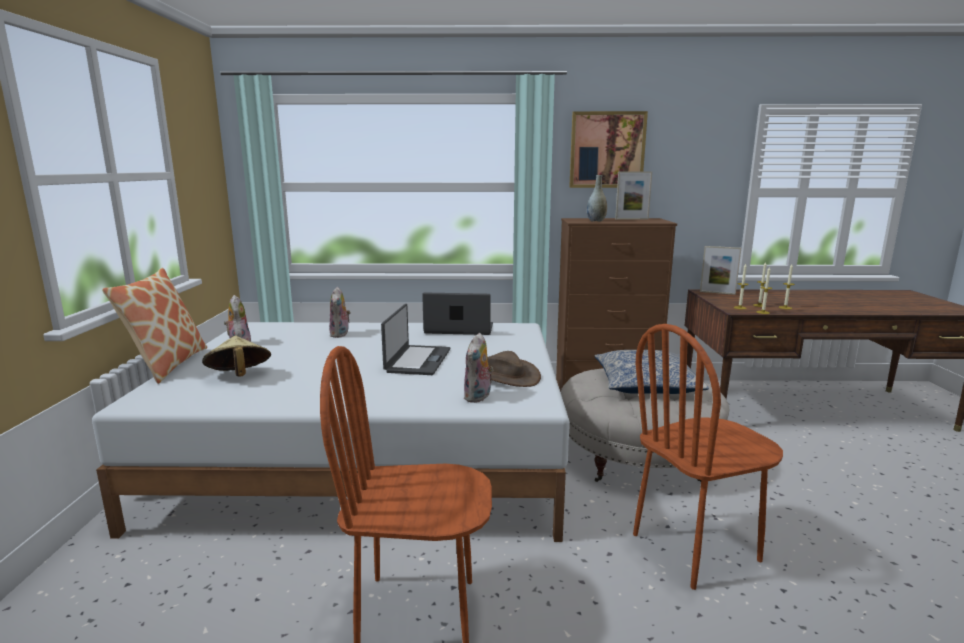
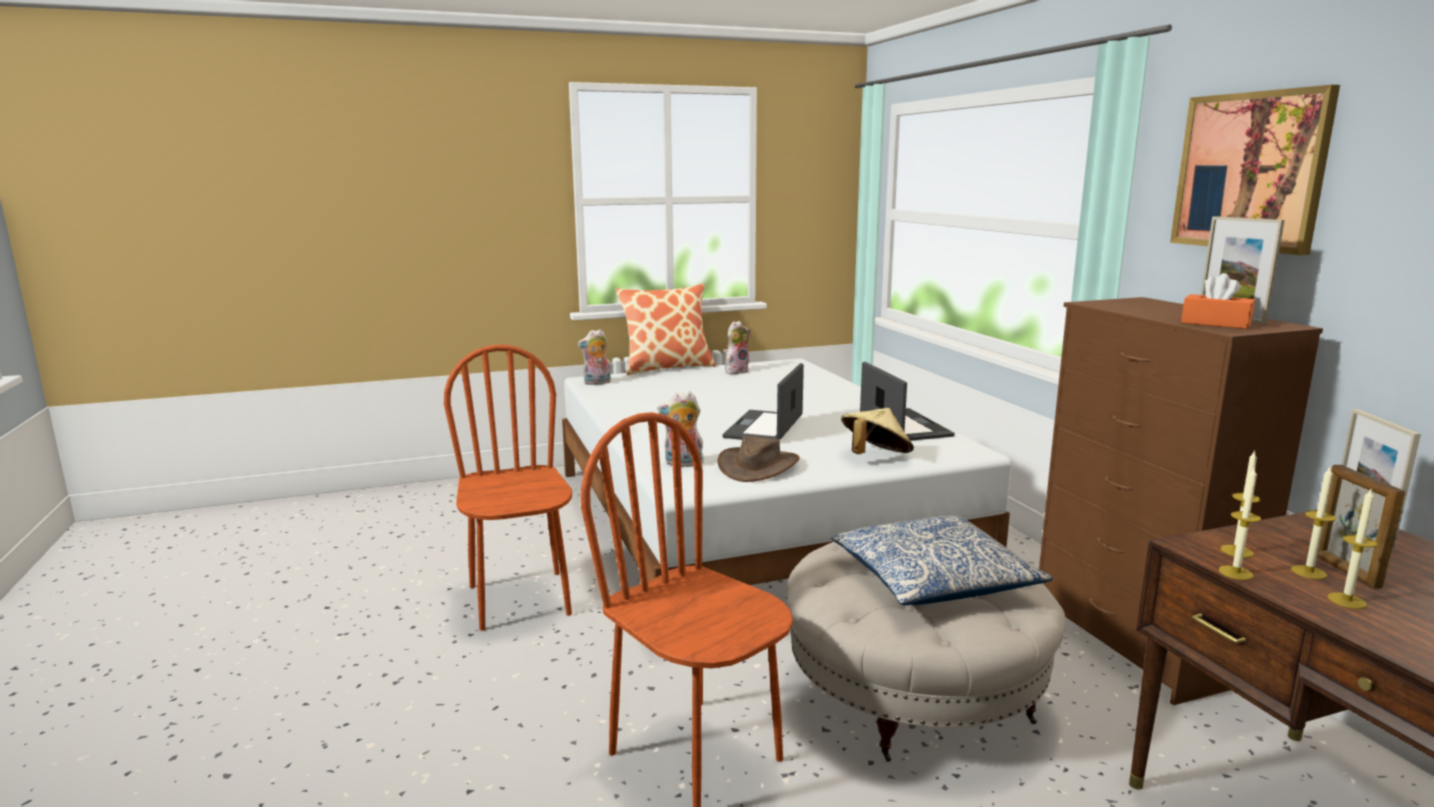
camera: 70 degrees right, 0 degrees up
(239, 376) = (660, 388): beige hat -> beige hat (875, 457)
(340, 334) = (809, 390): plush toy -> plush toy (597, 383)
(417, 360) = (765, 427): laptop -> laptop turned 120 degrees clockwise
(596, 221) = (1133, 308): grey vase -> none
(646, 221) = (1215, 323): none -> orange tissue box
(757, 302) = (1345, 571): none -> picture frame

